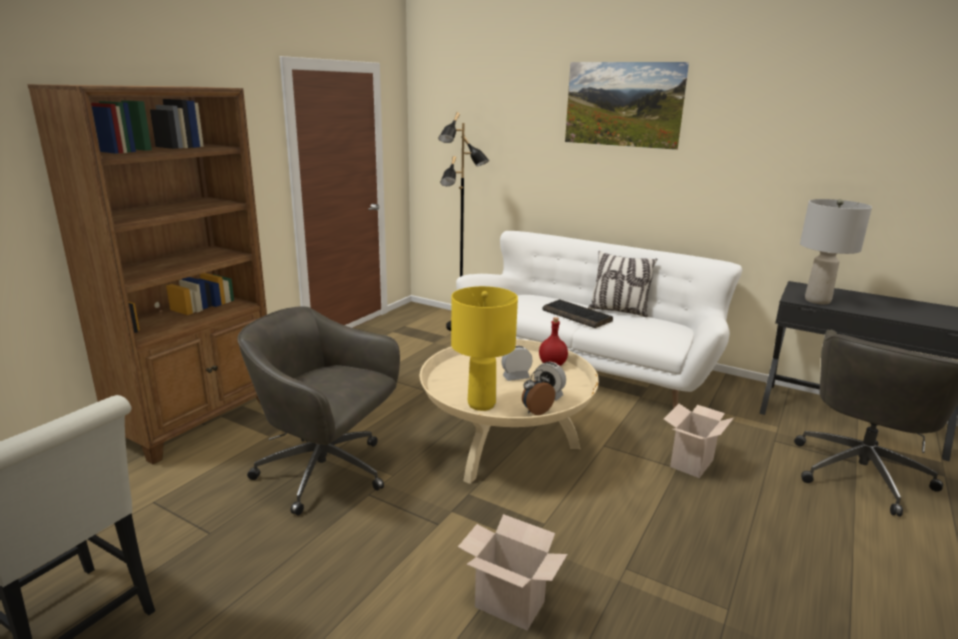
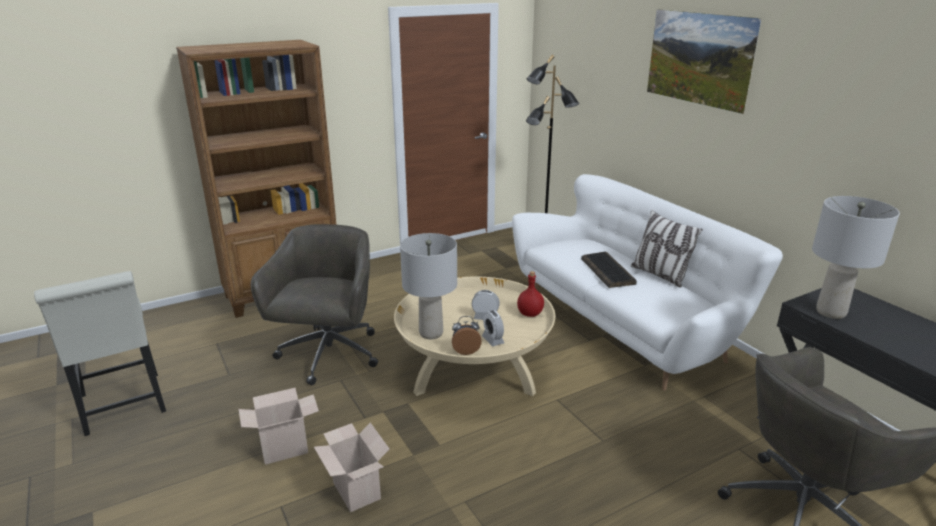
camera: 30 degrees right, 5 degrees up
(326, 473) = (328, 355): grey office chair -> grey office chair turned 45 degrees clockwise
(481, 404) = (430, 333): yellow table lamp -> grey table lamp
(691, 462) = (623, 440): cardboard box -> cardboard box (285, 447)

